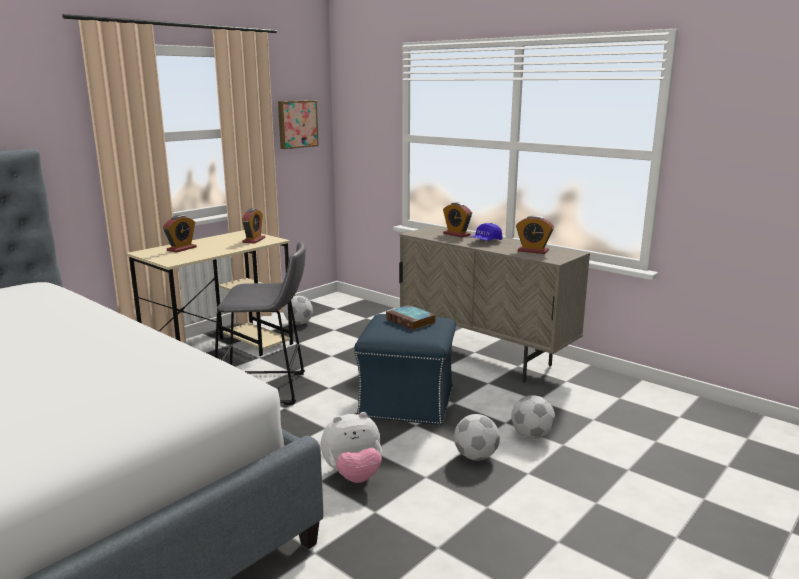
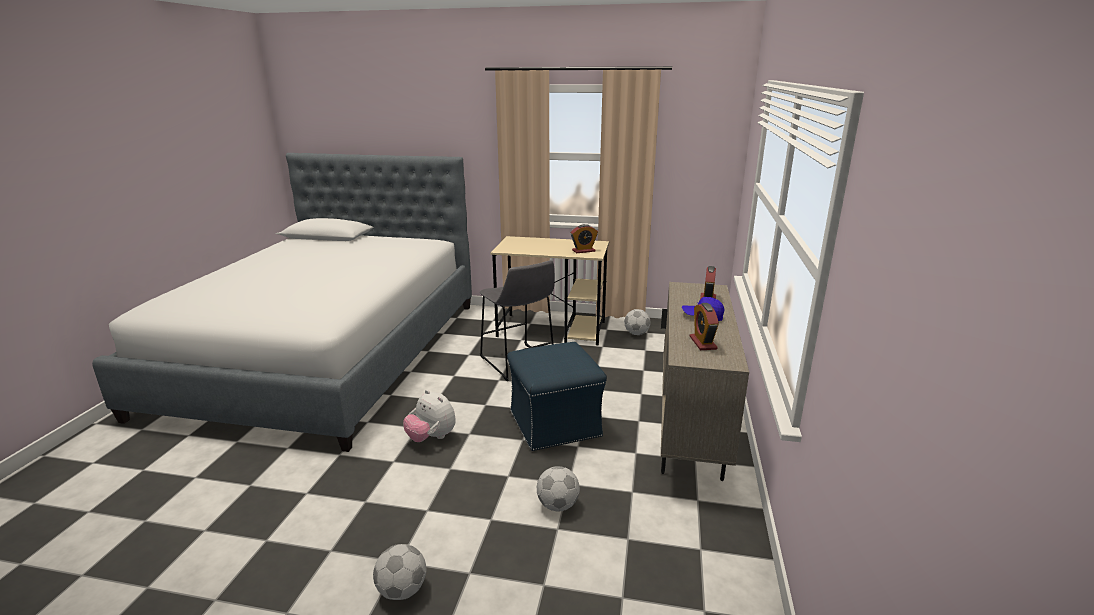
camera: 60 degrees right, 5 degrees up
(181, 249) = (533, 243): alarm clock -> none
(297, 124) = (696, 155): picture -> none
(411, 321) = (565, 357): book -> none
(476, 457) = (496, 484): football -> football (401, 590)

